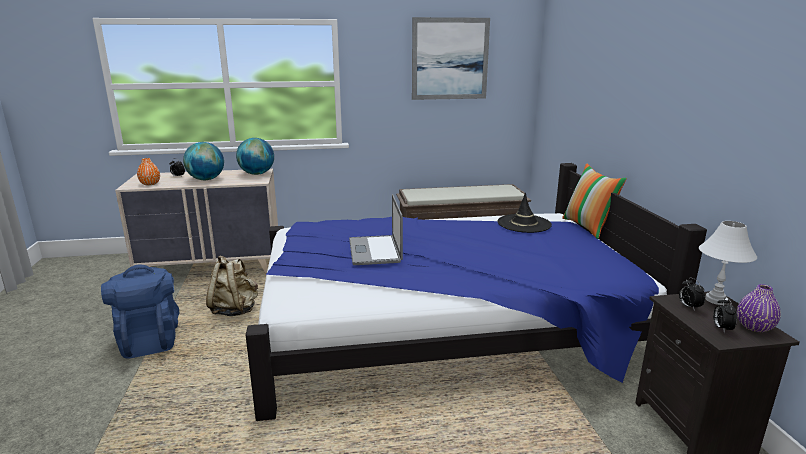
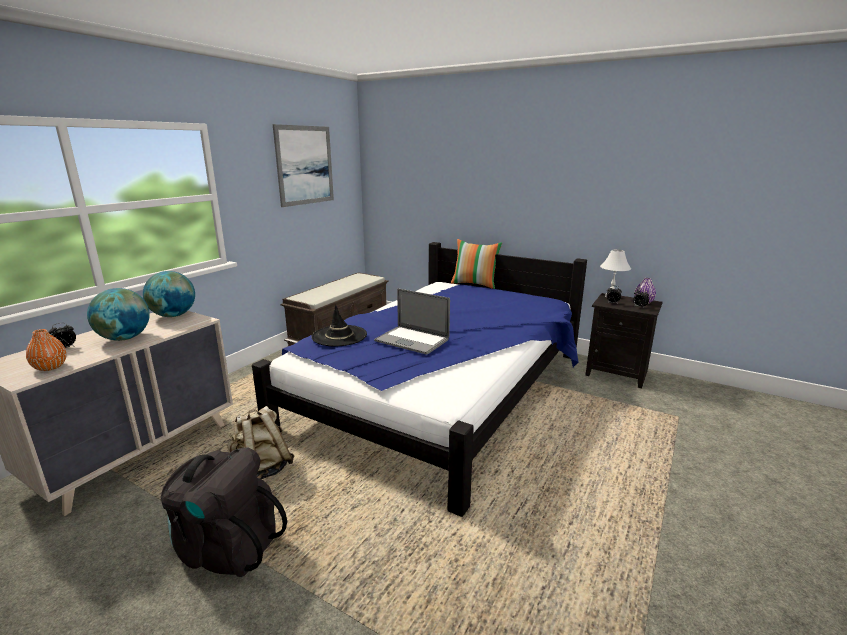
camera: 50 degrees left, 0 degrees up
(149, 340) = (227, 547): blue backpack -> black backpack
(524, 224) = (445, 292): black hat -> black hat (339, 336)

